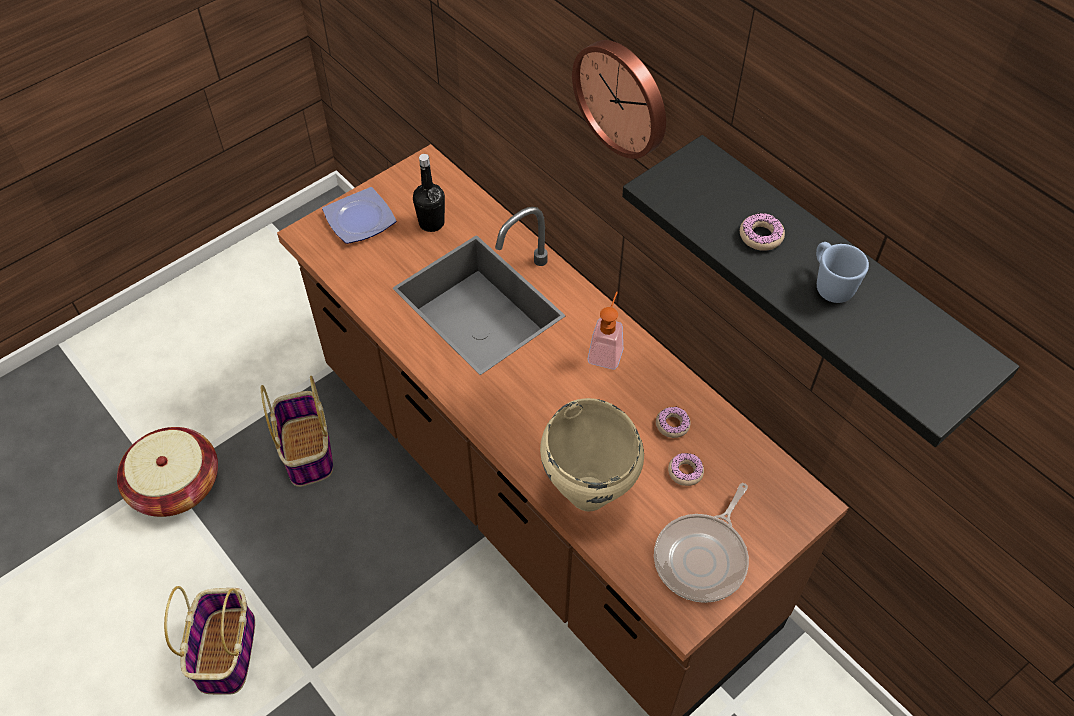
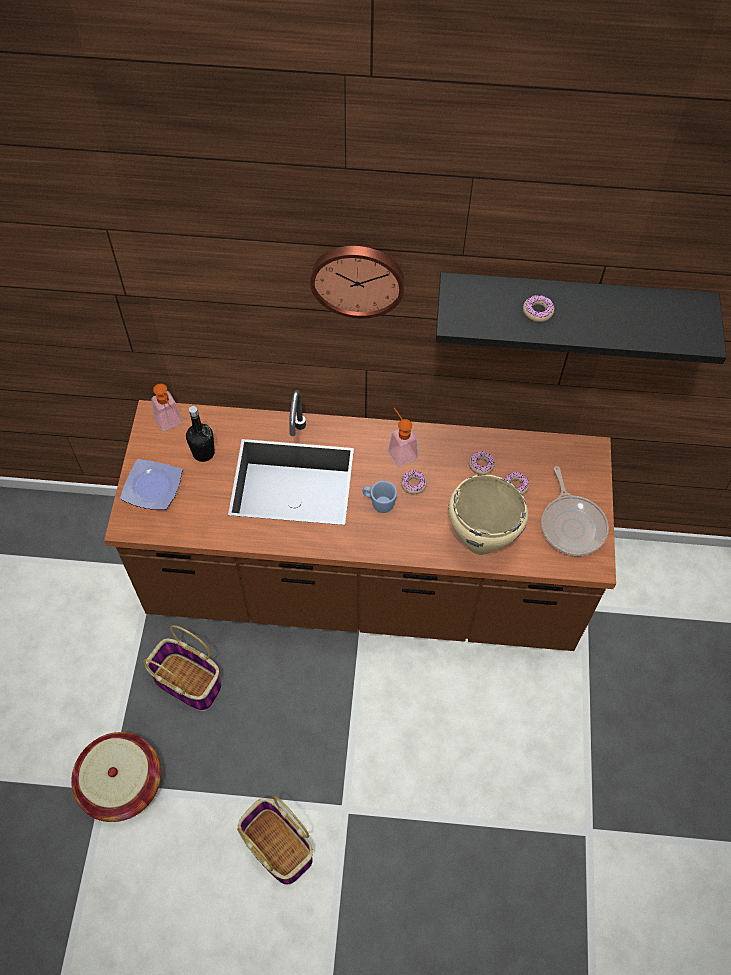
camera: 45 degrees left, 5 degrees up
(433, 180) = (171, 423): none -> soap dispenser
(584, 390) = (413, 484): none -> donut
(830, 285) = (598, 314): blue mug -> blue mug (378, 503)

